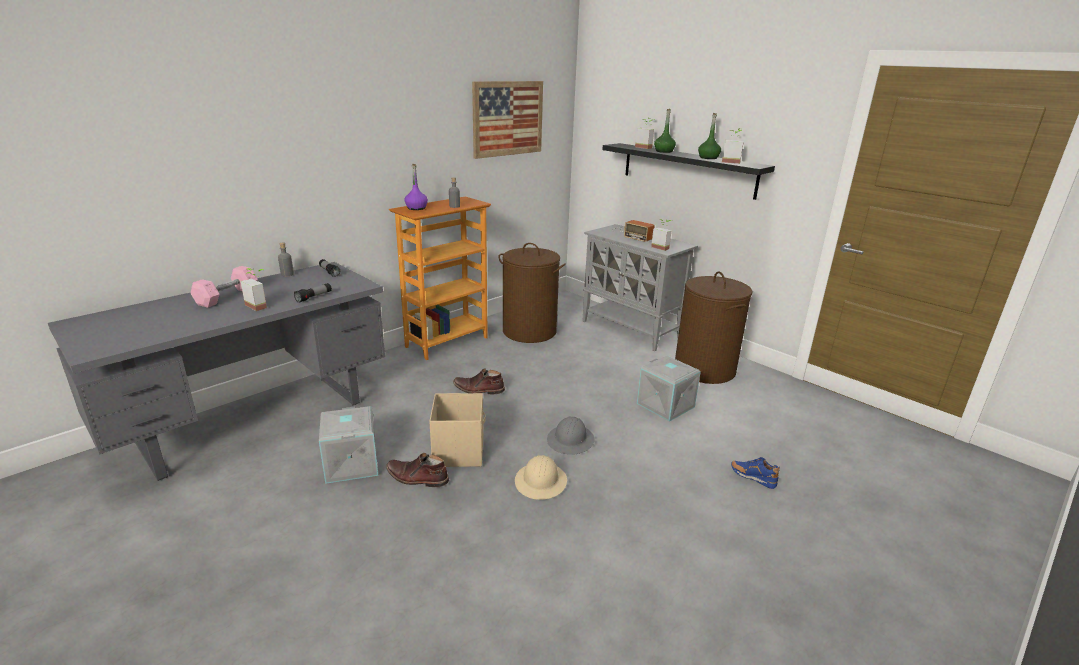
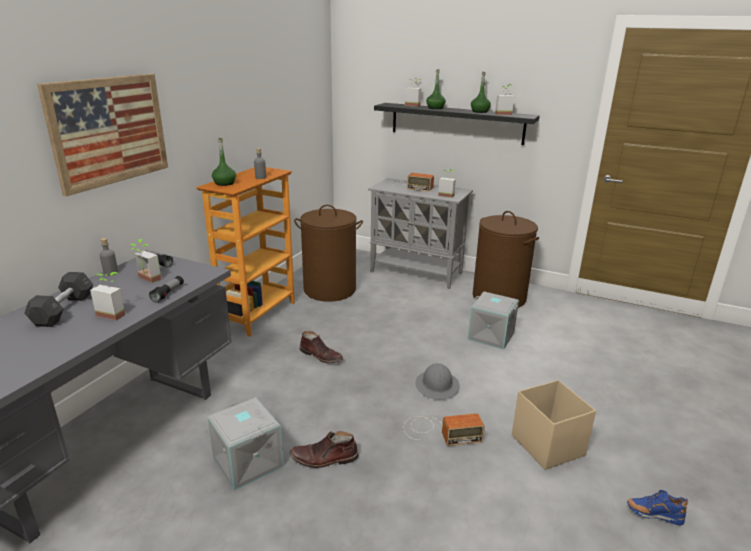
camera: 20 degrees left, 0 degrees up
(227, 296) = (63, 310): pink dumbbell -> grey dumbbell
(308, 283) = (146, 279): none -> potted plant
(416, 208) = (224, 183): purple bottle -> green bottle
(459, 451) = (345, 421): beige storage box -> beige storage box (547, 444)
(478, 389) = (321, 356): brown boot -> brown boot turned 135 degrees counterclockwise
(508, 118) = (284, 85): picture -> picture (109, 131)
(541, 482) = (439, 431): beige hard hat -> radio
(752, 478) = (597, 384): blue shoe -> blue shoe (653, 515)

